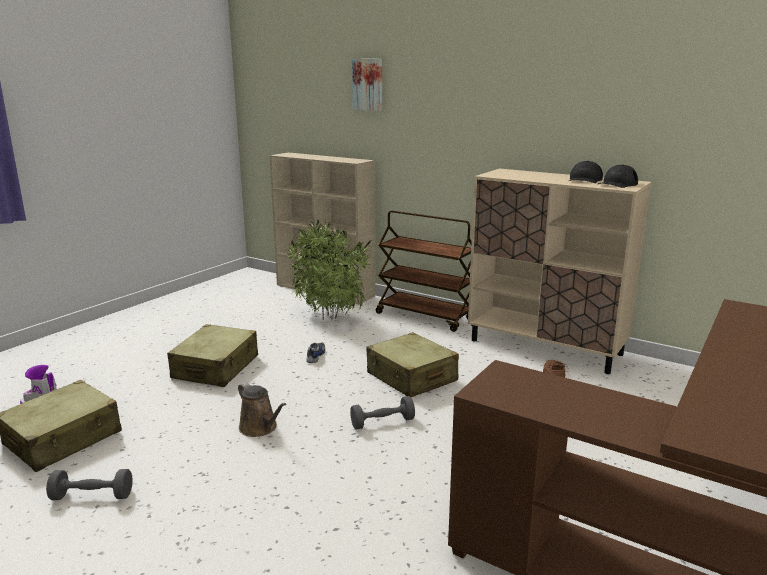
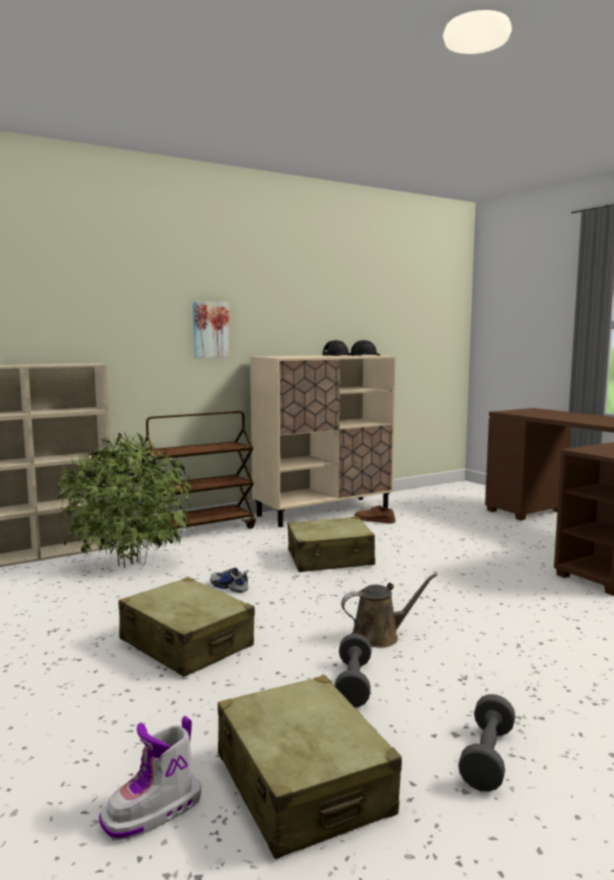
camera: 65 degrees left, 10 degrees down
(368, 85) = (80, 270): picture -> picture (210, 329)
(382, 423) = (409, 583): grey dumbbell -> grey dumbbell (353, 684)

